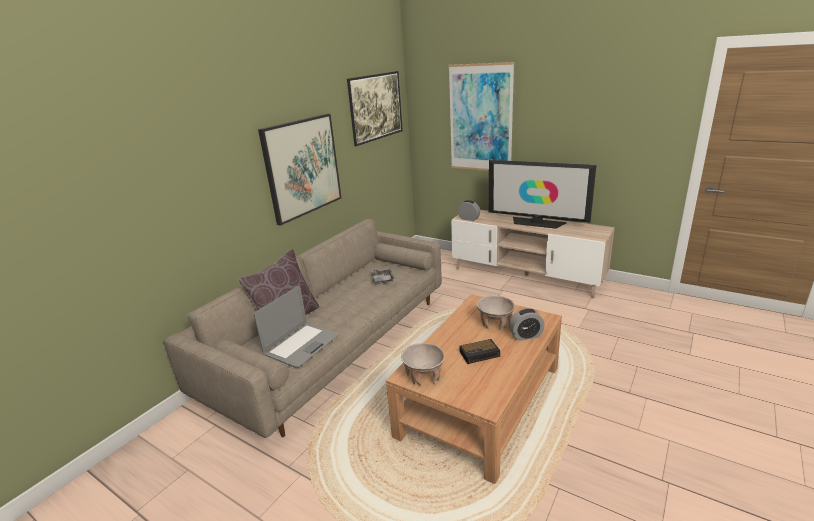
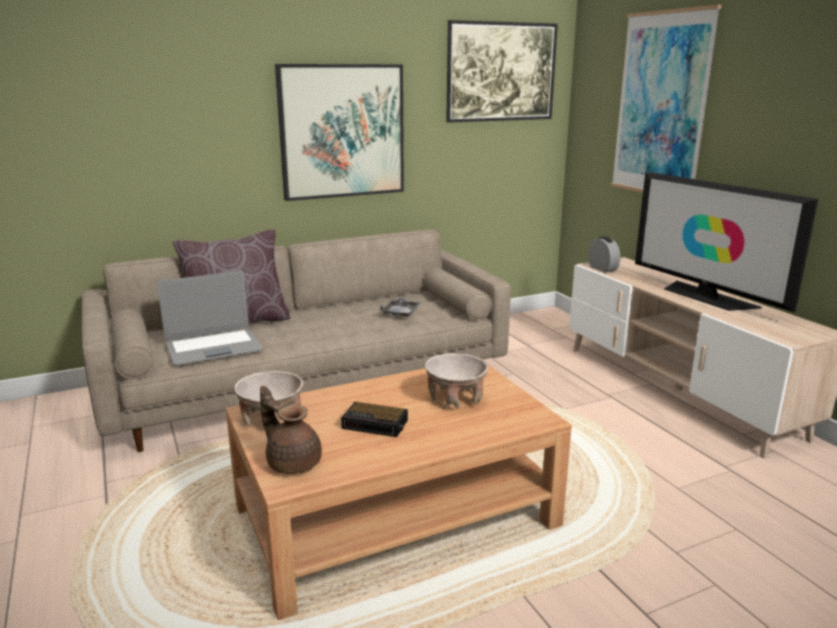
camera: 30 degrees right, 5 degrees down
(473, 394) = (292, 462): none -> brown teapot
(526, 336) = (473, 428): alarm clock -> none

